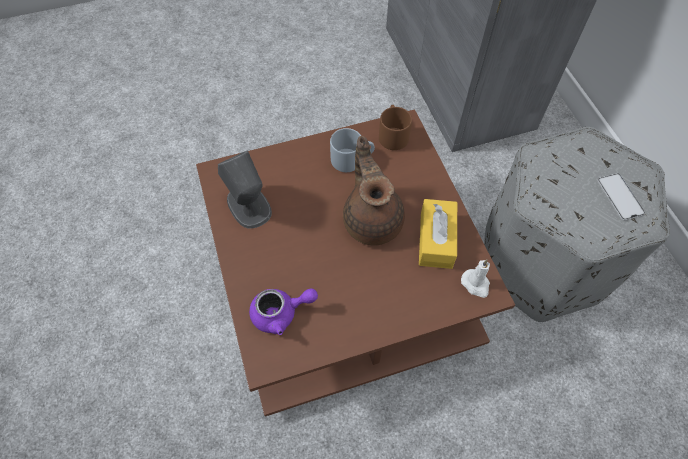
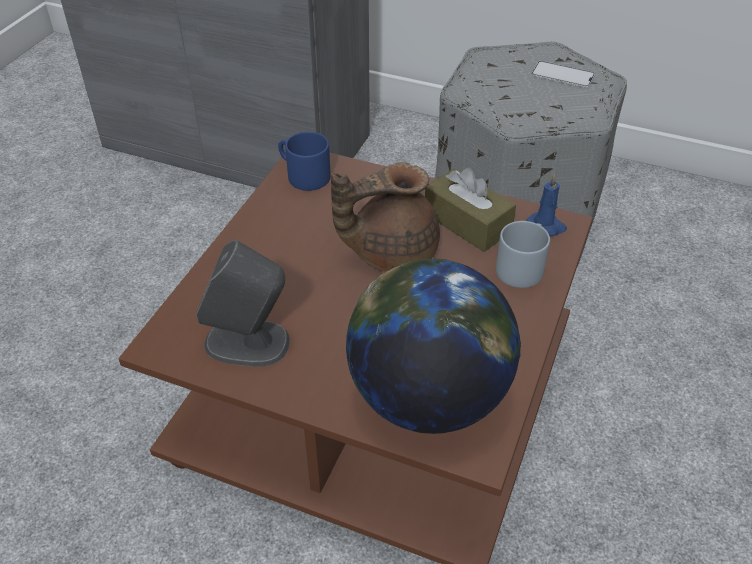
camera: 50 degrees left, 15 degrees down
(281, 313) = (428, 398): purple teapot -> globe
(352, 158) = (294, 221): grey mug -> grey mug (522, 265)
(372, 219) = (390, 252): brown teapot -> brown teapot turned 45 degrees counterclockwise
(392, 134) = (302, 175): brown mug -> blue mug
(436, 240) = (467, 223): yellow tissue box -> brown tissue box
(476, 284) = (546, 227): white candle -> blue candle

